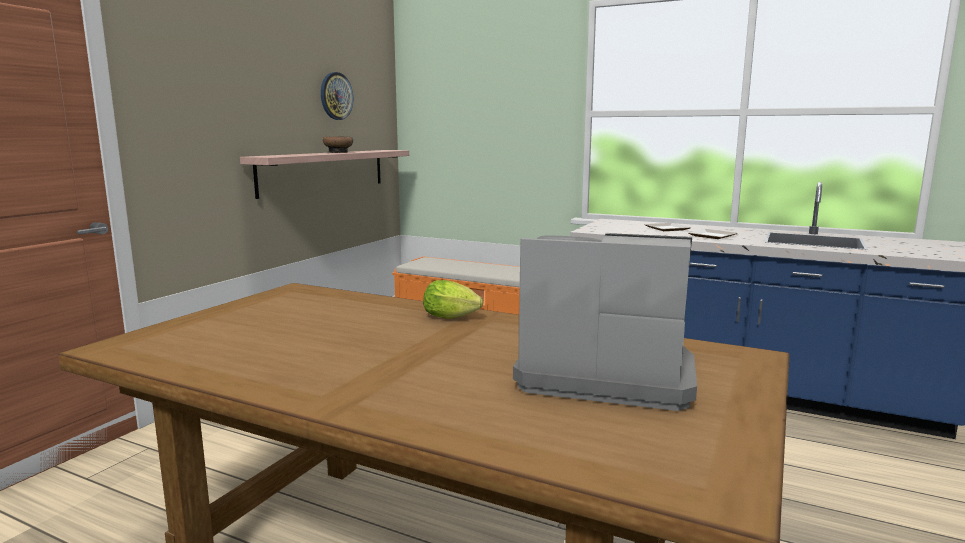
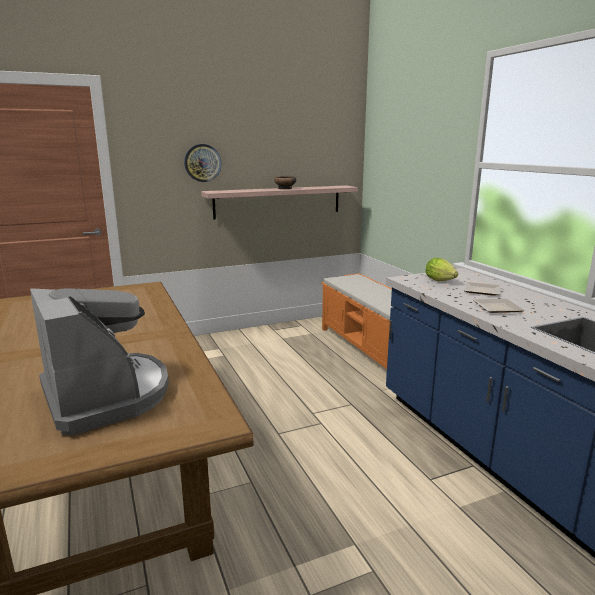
camera: 40 degrees right, 5 degrees up
(336, 96) = (294, 145): wall clock -> wall clock (202, 163)
(454, 318) = (157, 328): lettuce -> lettuce (441, 281)

